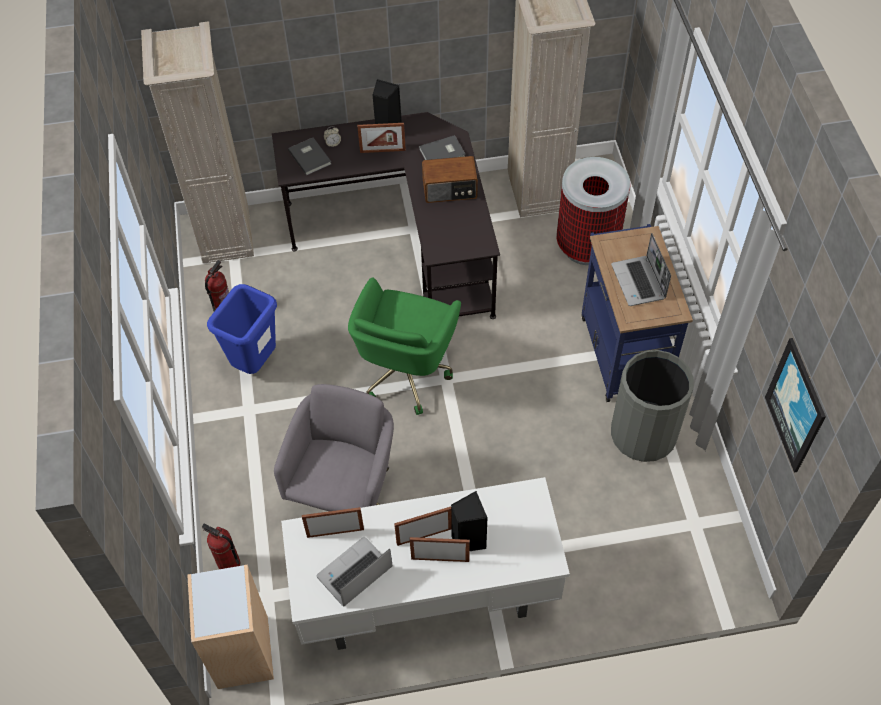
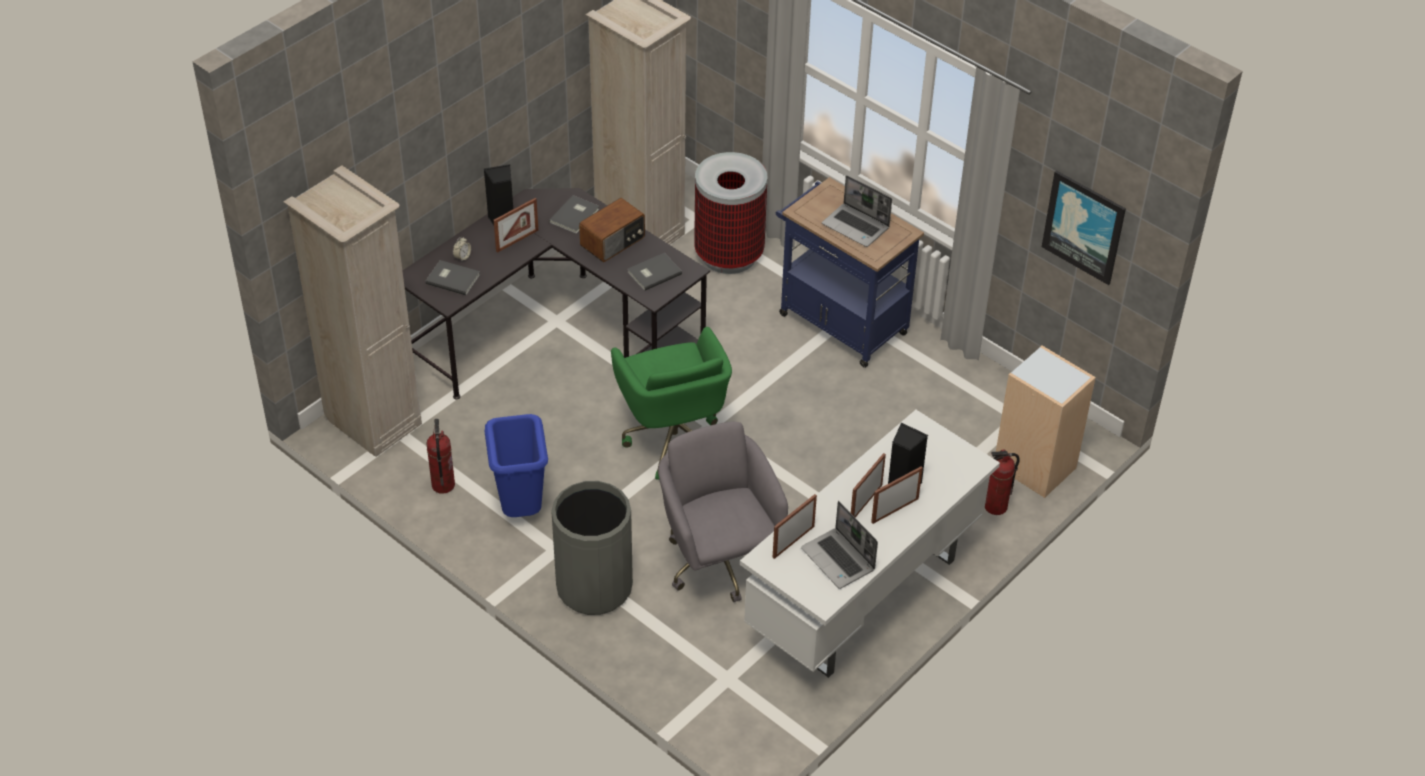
camera: 40 degrees left, 10 degrees down
(228, 564) = (667, 676): fire extinguisher -> fire extinguisher (995, 507)
(242, 653) = (751, 731): bookcase -> bookcase (1035, 467)
(354, 573) = (839, 560): laptop -> laptop turned 45 degrees counterclockwise
(455, 232) = (653, 273): none -> grey book
(643, 434) = (917, 376): grey trash can -> grey trash can (594, 587)

